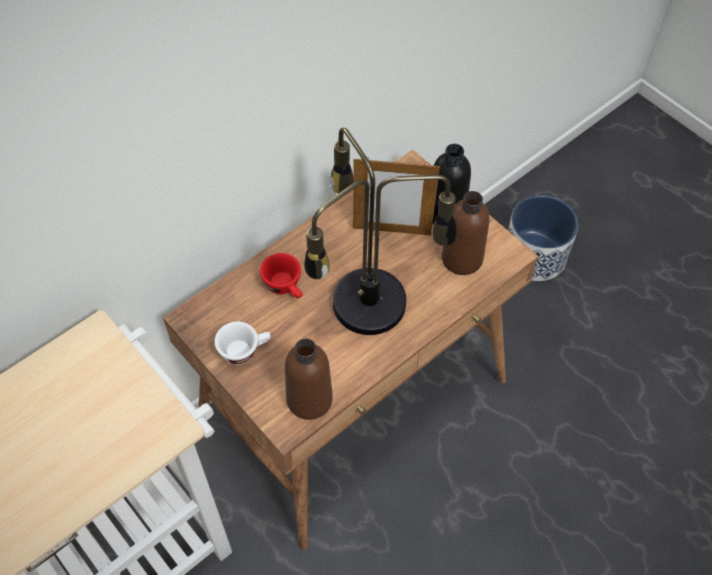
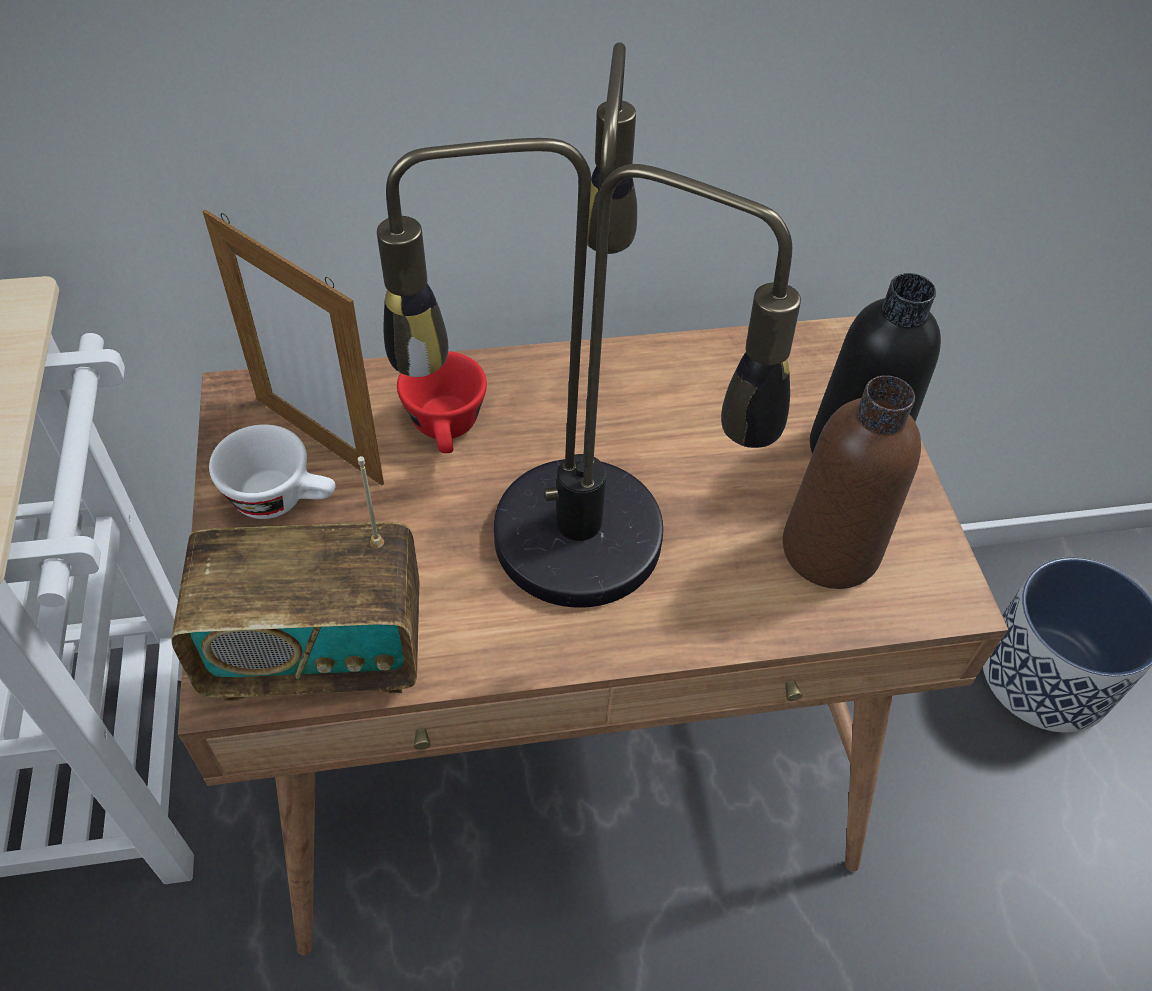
camera: 30 degrees right, 5 degrees down
(309, 399) = (318, 653): brown bottle -> radio
(392, 231) = (721, 431): picture frame -> picture frame (318, 440)

